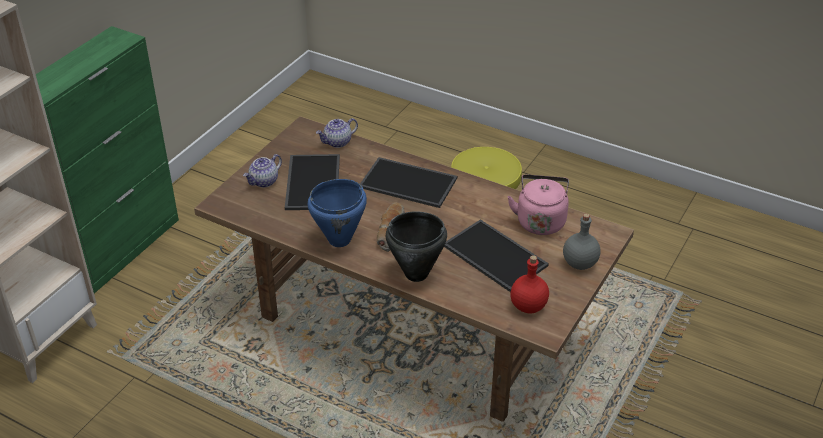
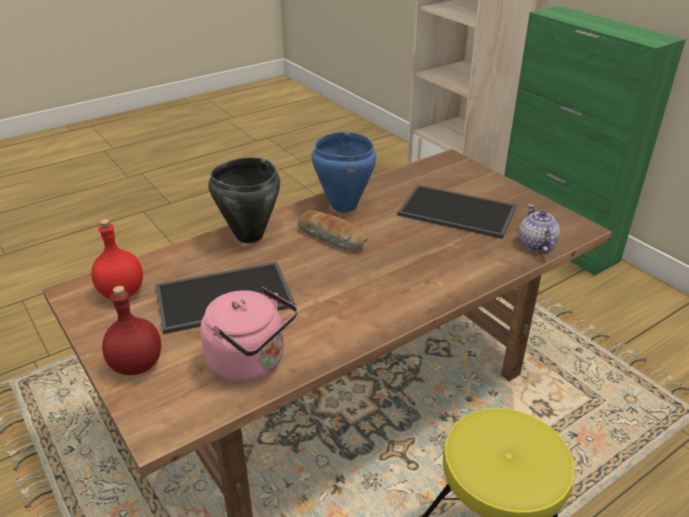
camera: 115 degrees right, 5 degrees down
(264, 181) = (475, 185): teapot -> none
(409, 182) = (417, 275): tray -> none
(579, 263) = (137, 365): grey bottle -> red bottle

